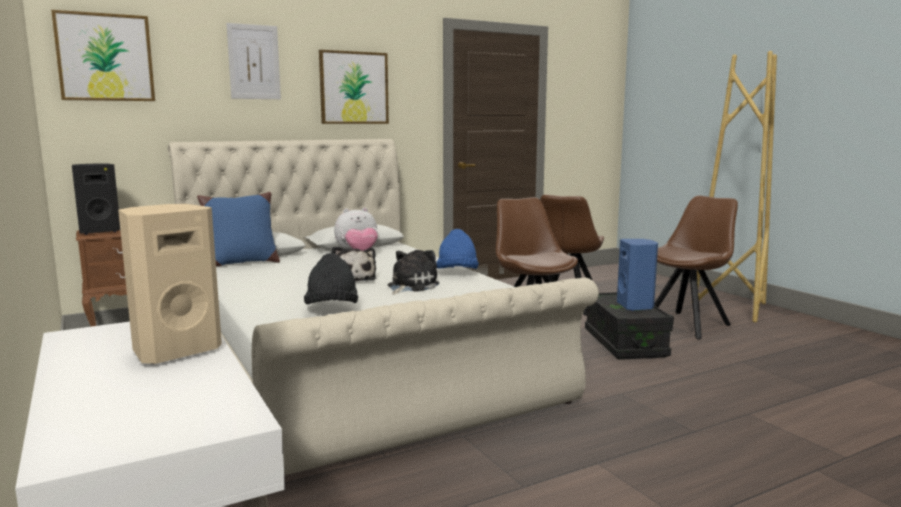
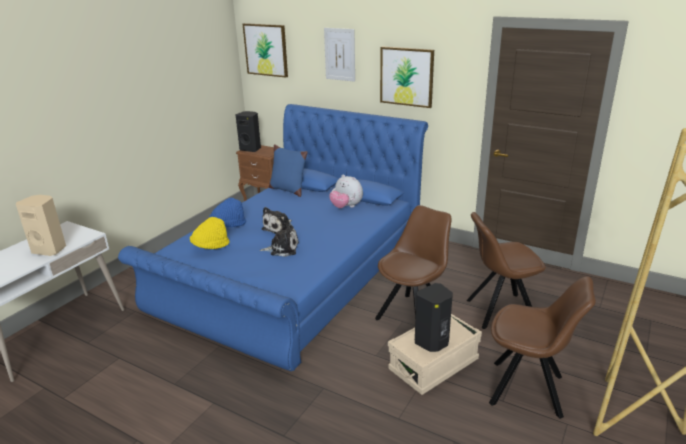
camera: 60 degrees right, 15 degrees up
(332, 309) = (210, 246): black hat -> yellow hat
(352, 360) = (293, 273): beige bed -> blue bed
(457, 273) = (329, 251): blue hat -> blue hat (228, 225)
(624, 343) = (433, 365): black storage box -> beige storage box
(636, 306) = (432, 342): blue speaker -> black speaker

